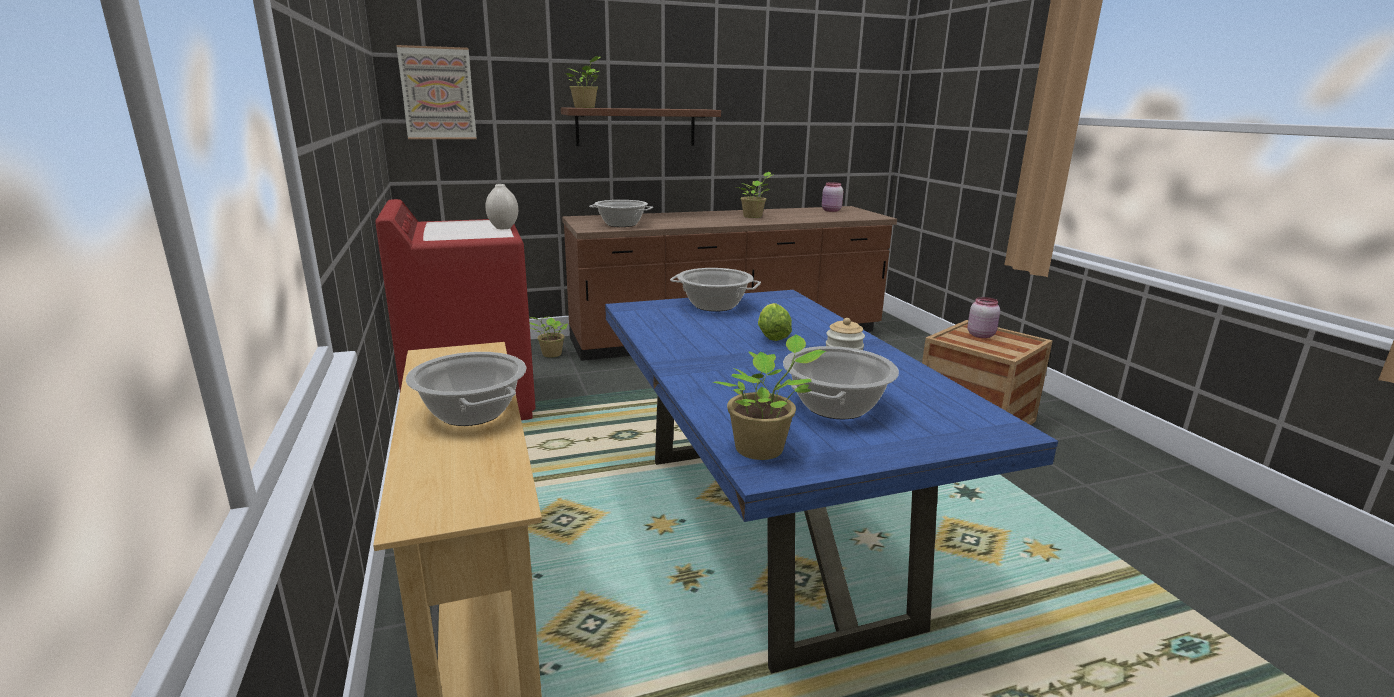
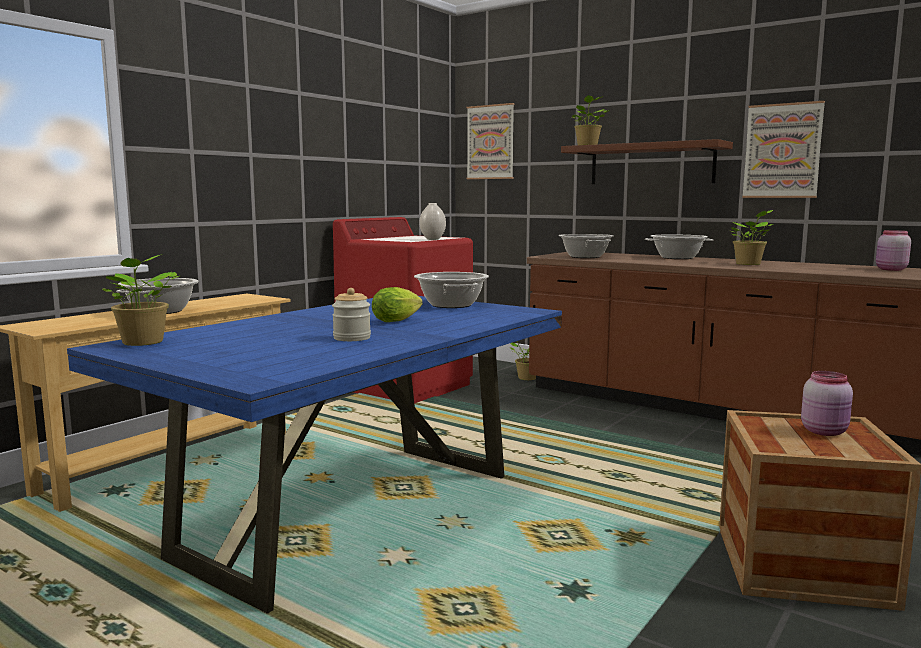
camera: 55 degrees right, 10 degrees down
(744, 119) = (782, 151): none -> picture
(836, 407) = (248, 345): cooking pot -> cooking pot (677, 258)

